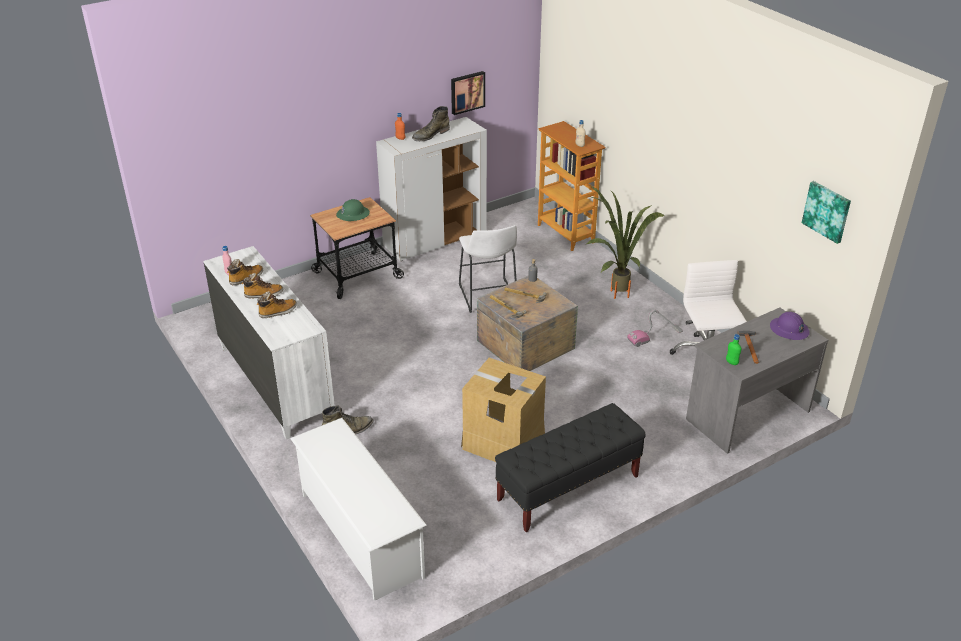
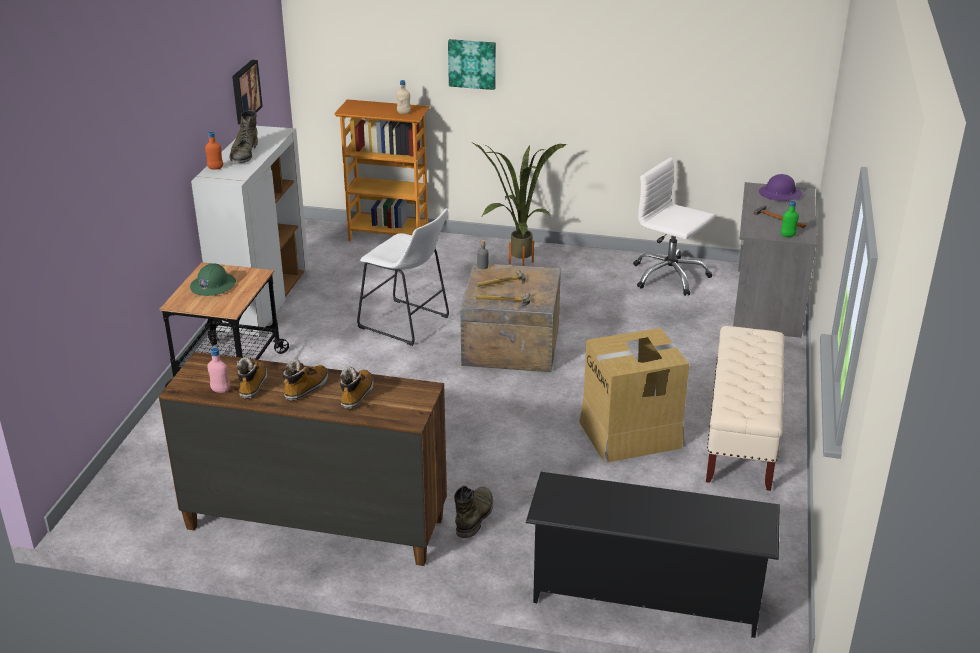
camera: 45 degrees left, 5 degrees down
(275, 382) = (314, 522): white dresser -> brown dresser
(360, 534) = (646, 594): white shoe rack -> black shoe rack
(568, 488) = (741, 436): black bench -> beige bench
(655, 336) = (605, 281): vacuum cleaner -> none
(827, 211) = (779, 58): picture -> picture (472, 63)

